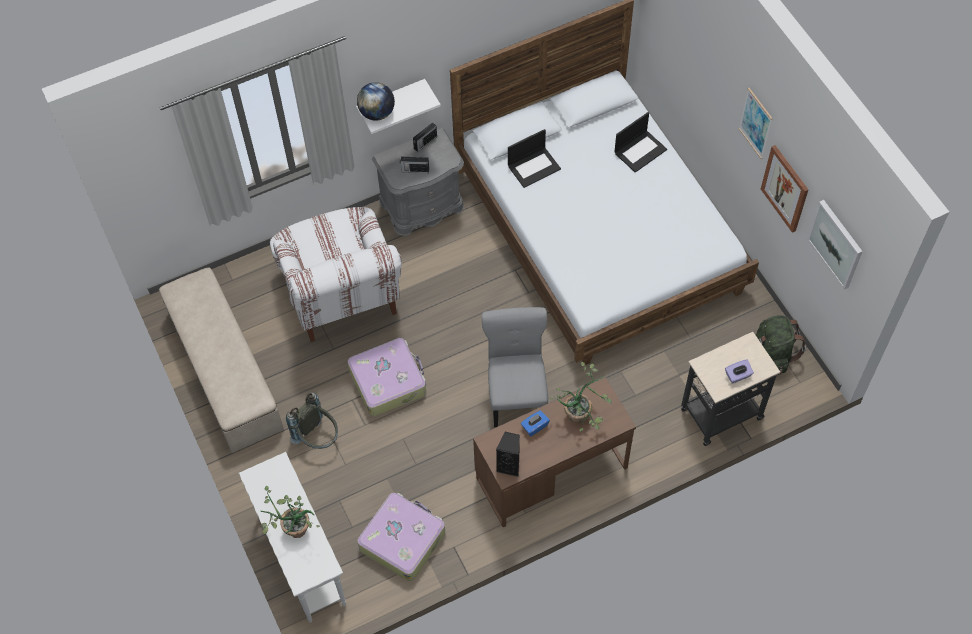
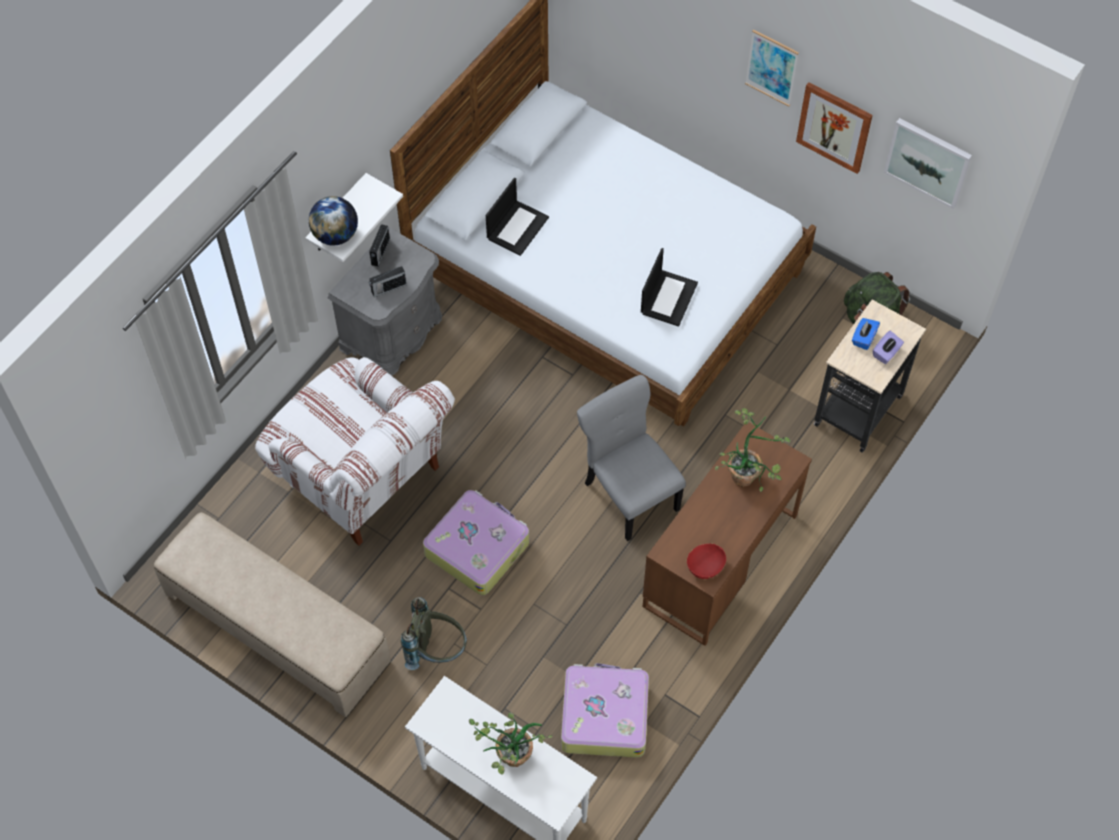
camera: 30 degrees left, 0 degrees up
(509, 465) = (705, 566): black speaker -> red bowl
(534, 426) = (705, 510): blue tissue box -> blue tissue box (863, 338)
(640, 150) = (623, 159): laptop -> laptop (668, 297)

